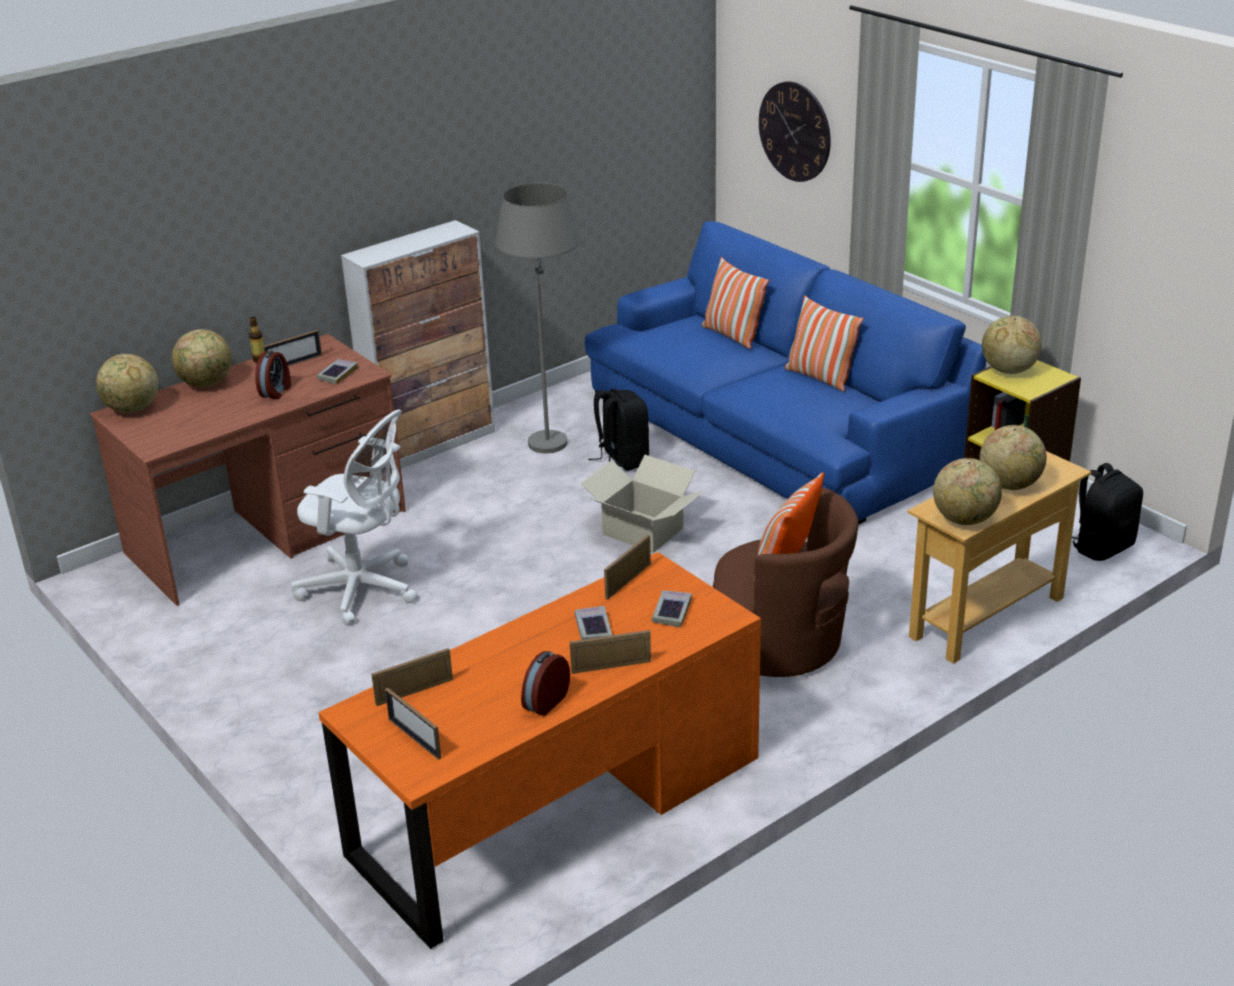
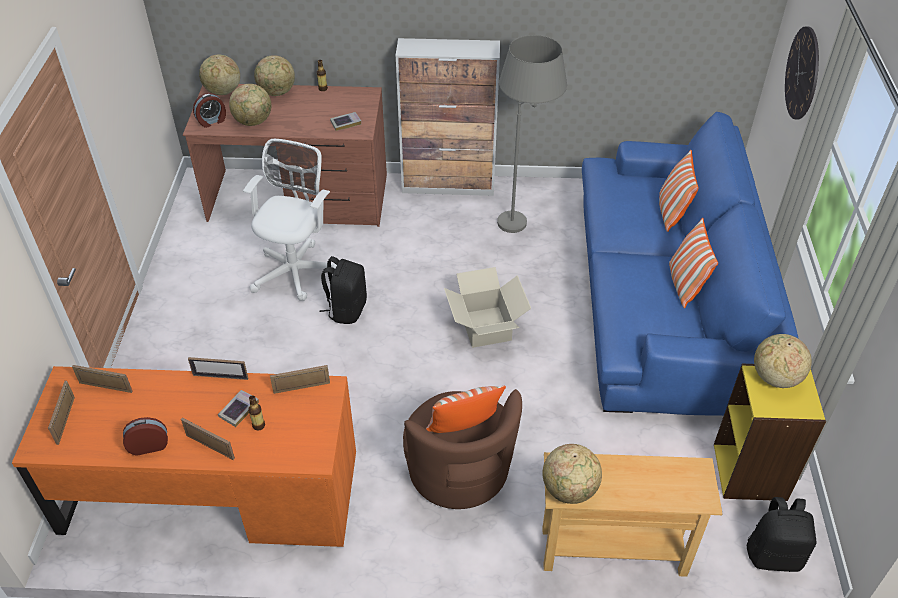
camera: 40 degrees right, 15 degrees up
(276, 391) = (301, 118): alarm clock -> alarm clock (212, 121)
(294, 363) = (336, 101): picture frame -> picture frame (220, 376)
(363, 590) = (296, 270): white office chair -> white office chair turned 135 degrees counterclockwise
(621, 459) = (539, 262): black backpack -> black backpack (346, 309)
(633, 627) = (258, 425): none -> bottle
(671, 612) = (292, 430): book -> none
(1010, 485) = (643, 482): globe -> globe (253, 122)

